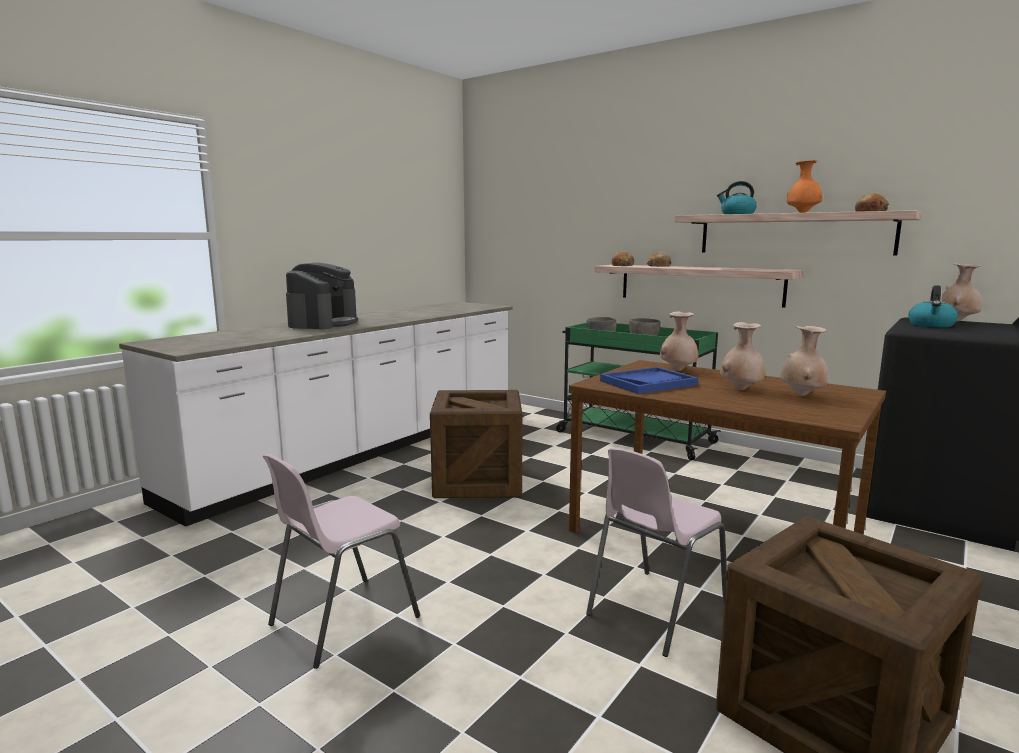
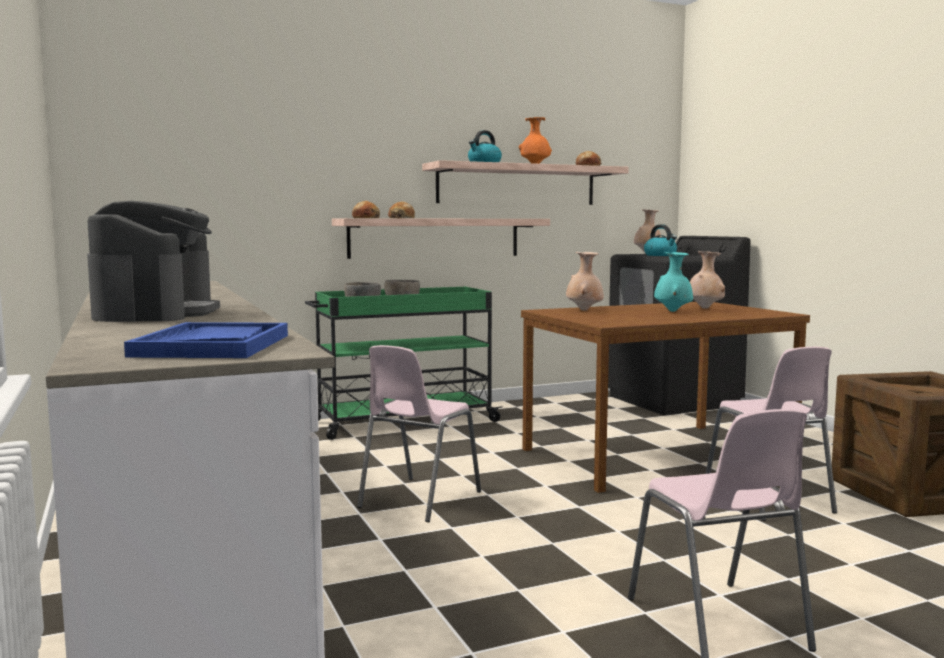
camera: 60 degrees left, 5 degrees down
(324, 323) = (156, 313): coffee machine -> coffee machine turned 45 degrees clockwise
(478, 481) = (418, 500): crate -> pink chair
(648, 383) = (623, 318): blue tray -> blue tray (213, 345)
(741, 389) = (673, 311): beige vase -> turquoise vase

